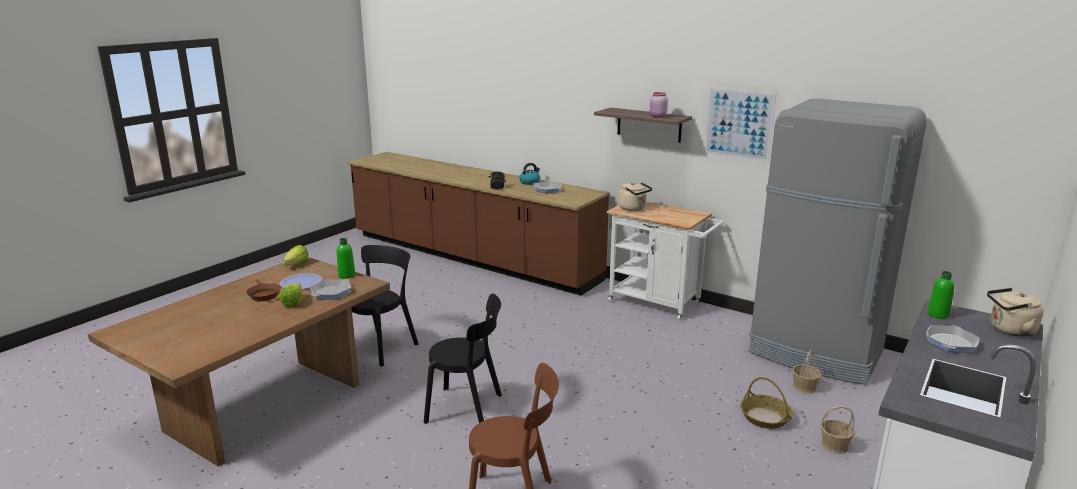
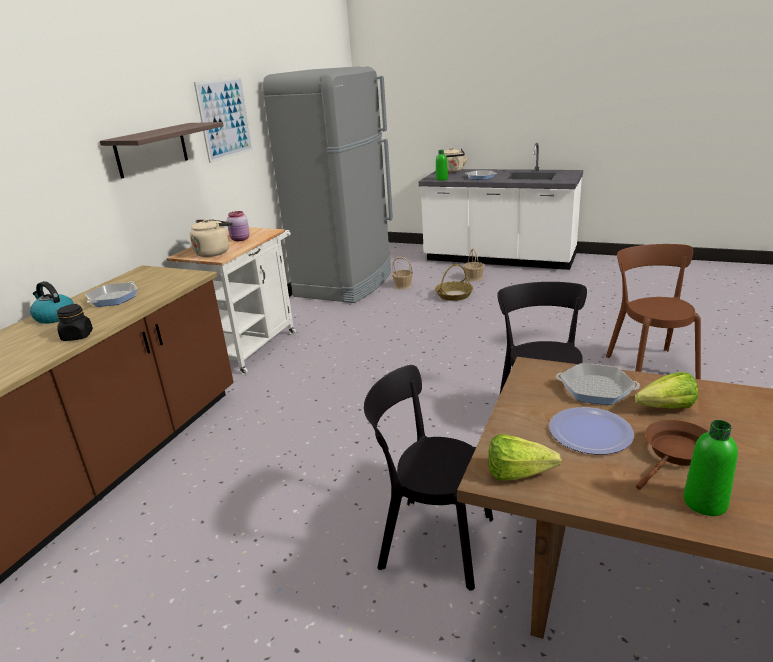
camera: 100 degrees left, 5 degrees up
(346, 275) = (521, 398): green bottle -> green bottle (705, 502)
(657, 116) = (188, 126): pink jar -> pink jar (240, 239)

